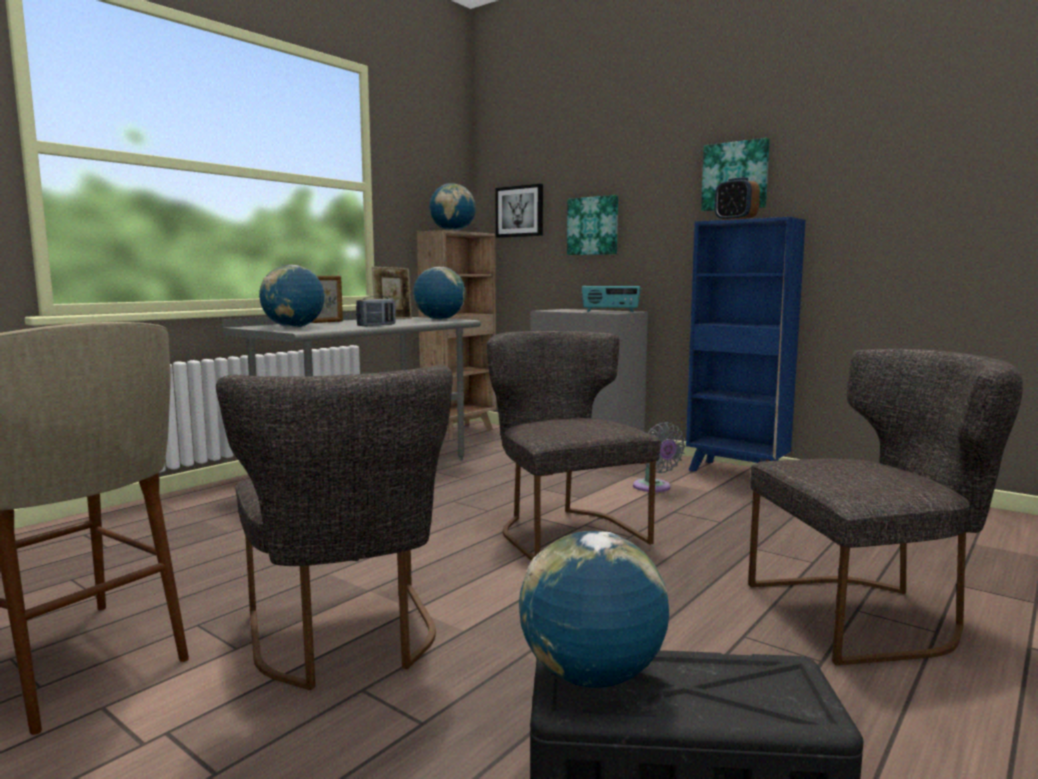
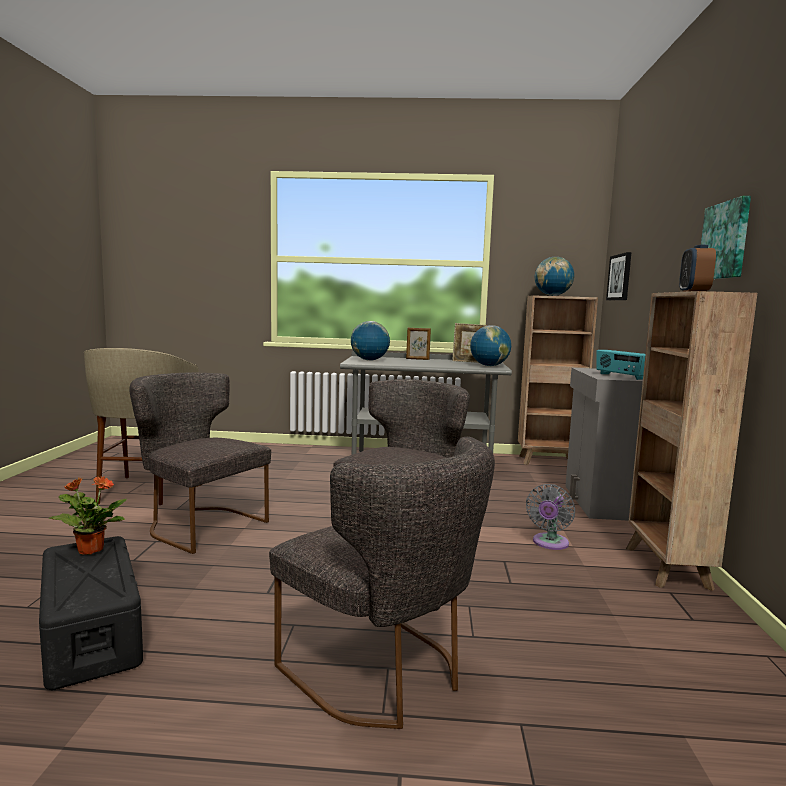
camera: 55 degrees right, 0 degrees up
(347, 640) = (199, 525): grey chair -> grey chair turned 90 degrees clockwise
(376, 325) = (414, 364): radio -> none
(592, 676) = (90, 550): globe -> potted plant
(593, 226) = (648, 292): picture -> none
(737, 472) = (667, 568): blue bookcase -> brown bookcase

